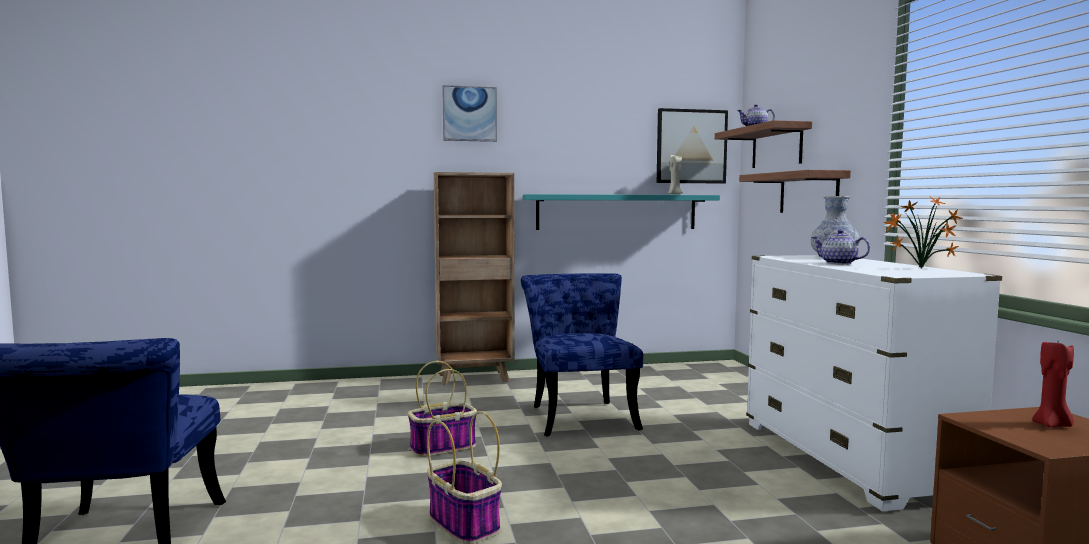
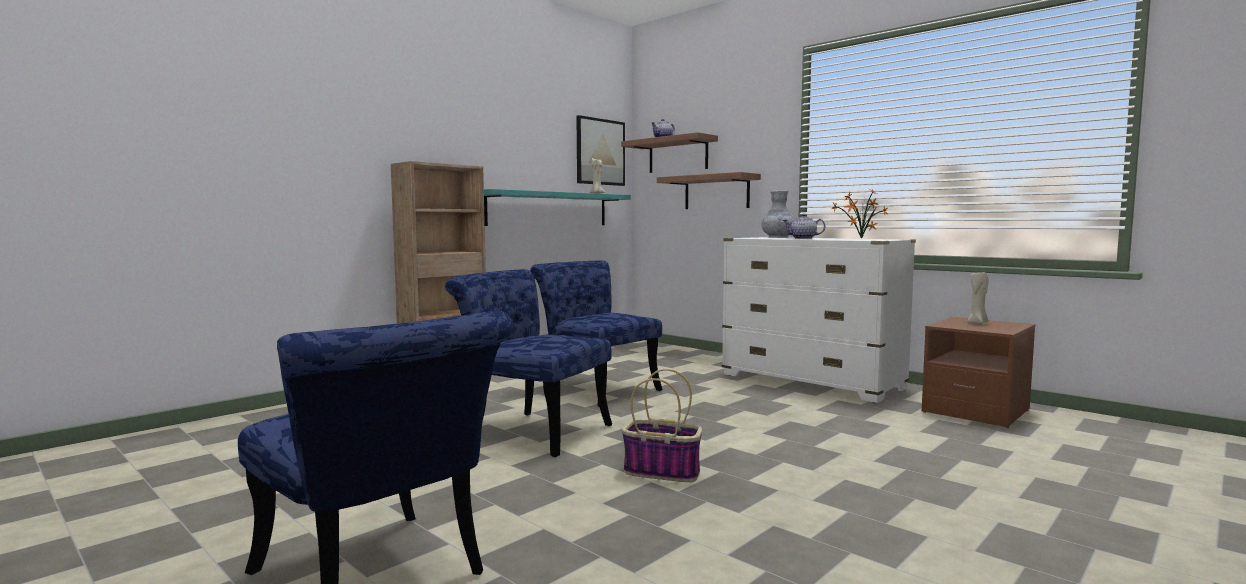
camera: 35 degrees left, 0 degrees up
(443, 447) = (531, 431): basket -> blue chair
(469, 114) = (421, 103): picture -> none
(1052, 425) = (978, 323): red candle -> beige candle

